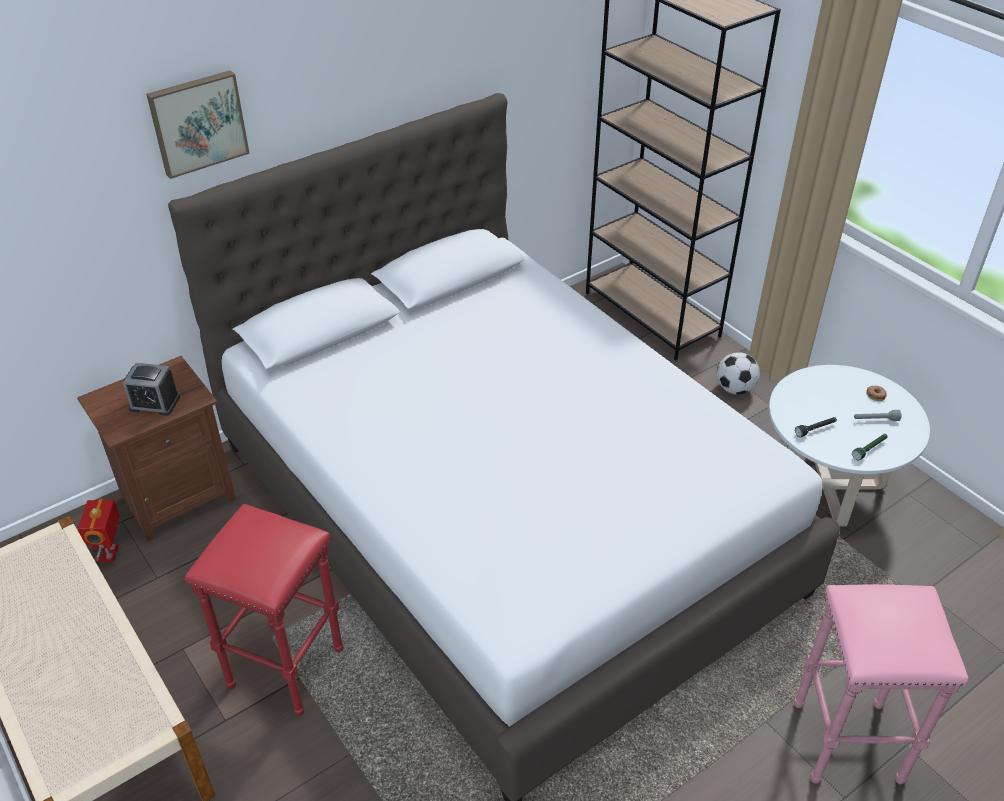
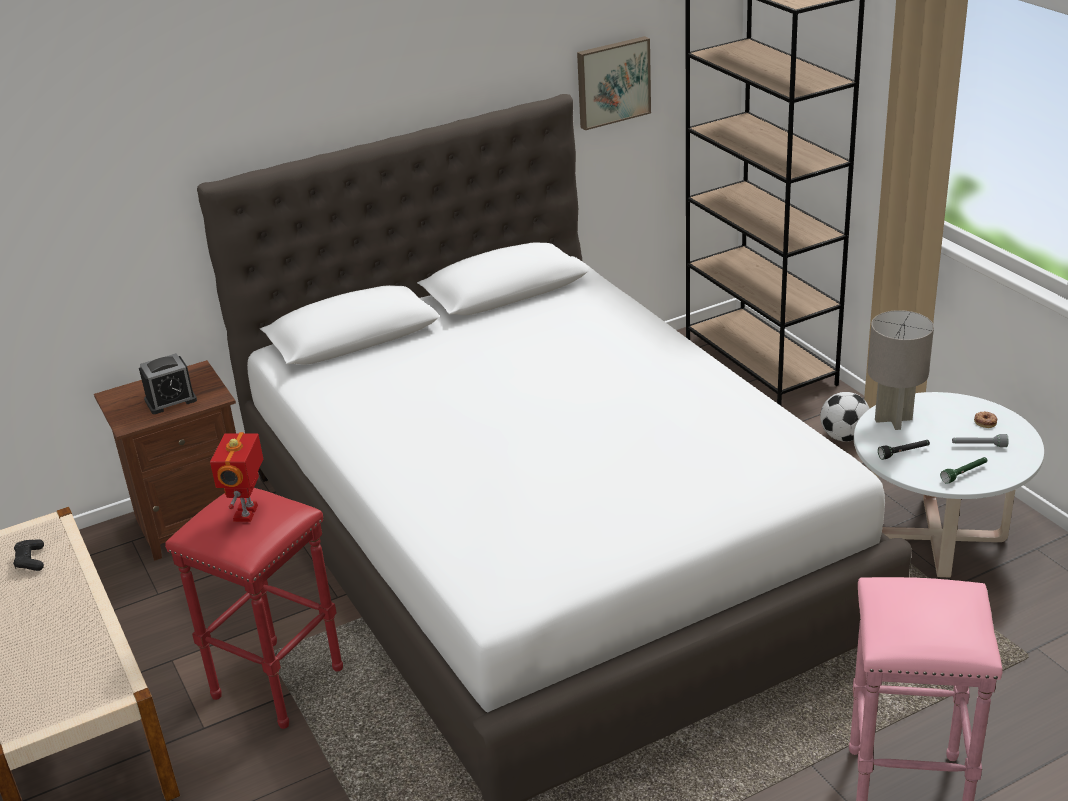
camera: 10 degrees right, 10 degrees down
(43, 580) = (30, 560): none -> black game controller
(111, 553) = (114, 570): toy robot -> toy robot (248, 513)
(154, 403) = (170, 400): alarm clock -> alarm clock turned 45 degrees counterclockwise
(197, 122) = (232, 105): picture -> picture (612, 82)
(799, 394) = (892, 419): none -> grey table lamp

